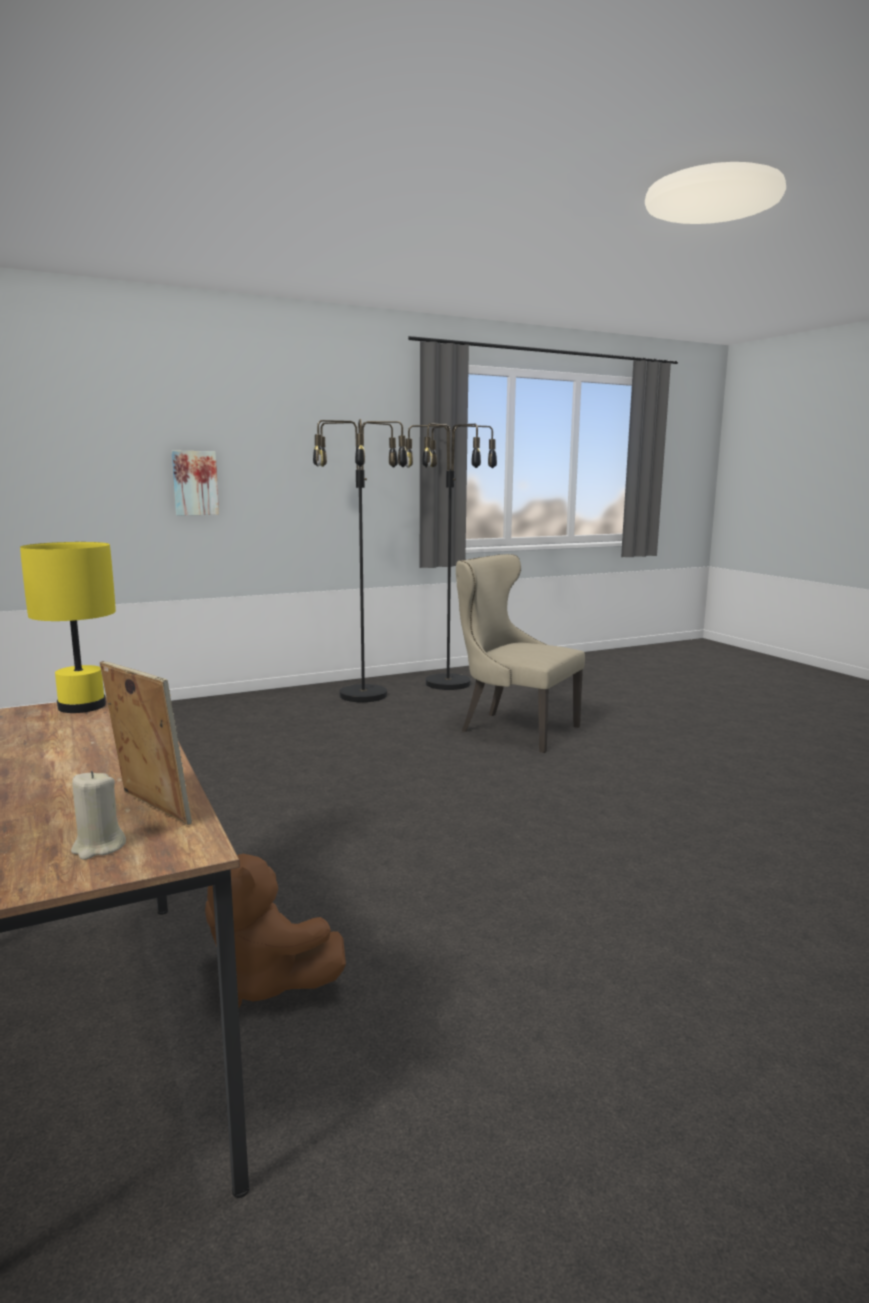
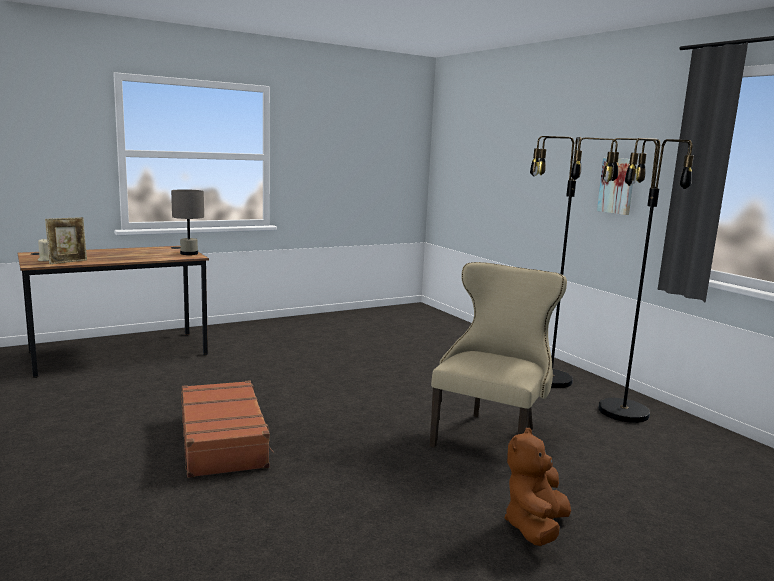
camera: 85 degrees right, 0 degrees up
(82, 706) = (188, 253): yellow table lamp -> grey table lamp
(195, 483) = (522, 183): picture -> picture (617, 185)
(265, 982) = (140, 373): brown plush toy -> brown plush toy (535, 527)
(570, 858) = (224, 440): none -> brown suitcase

